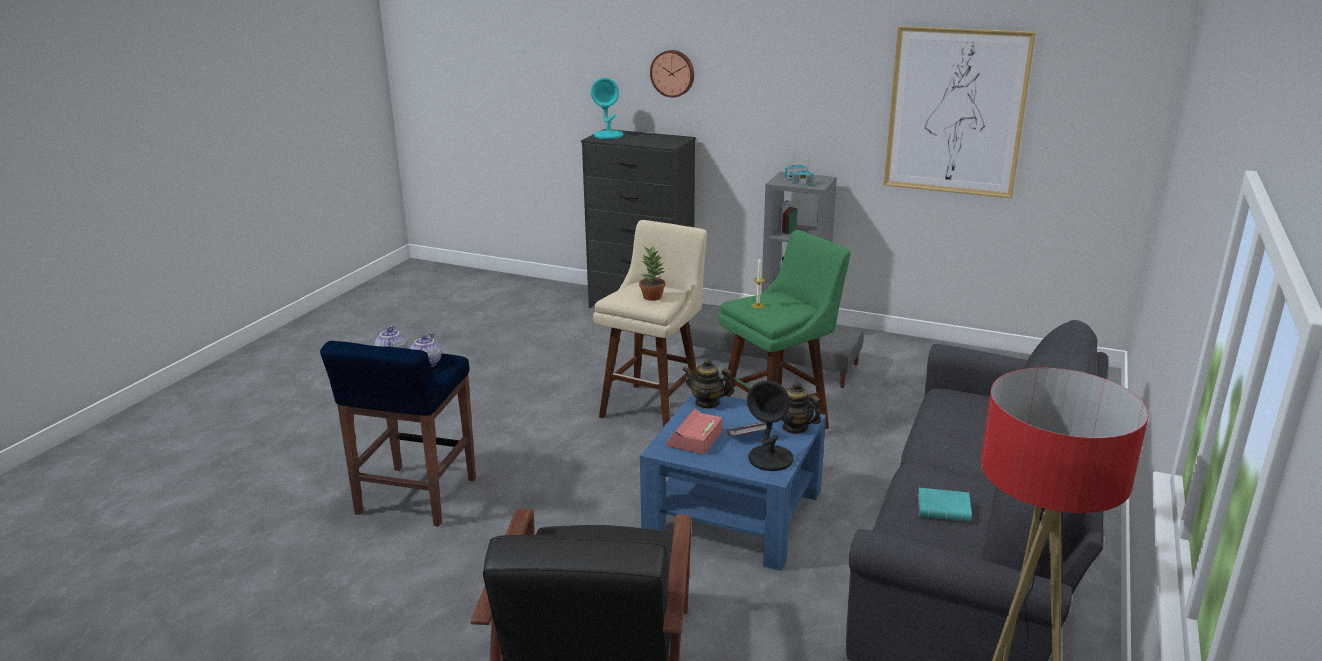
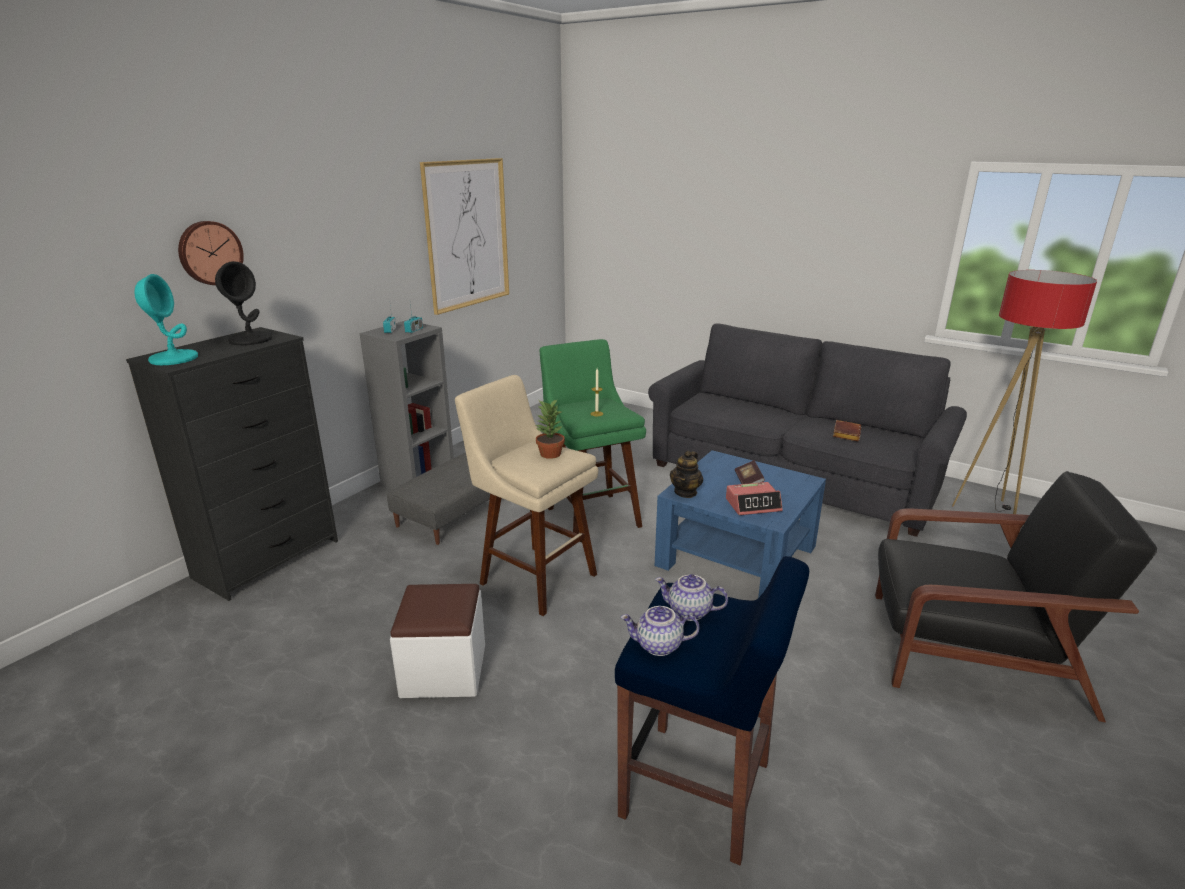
camera: 80 degrees left, 0 degrees up
(528, 390) = (444, 670): none -> white ottoman
(694, 439) = (753, 505): alarm clock -> alarm clock turned 45 degrees counterclockwise
(771, 459) = (784, 478): black table lamp -> black table lamp (250, 339)
(795, 427) = (733, 463): teapot -> none
(945, 509) = (845, 433): turquoise book -> brown book

